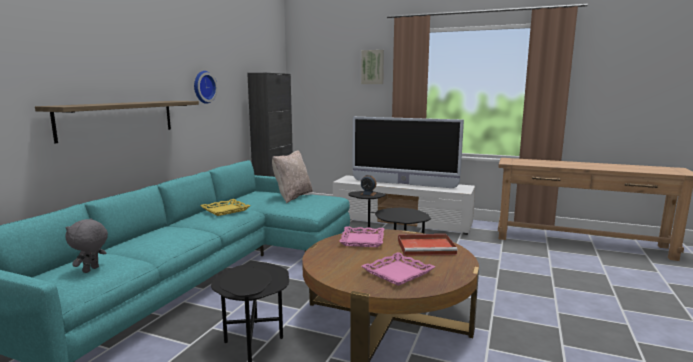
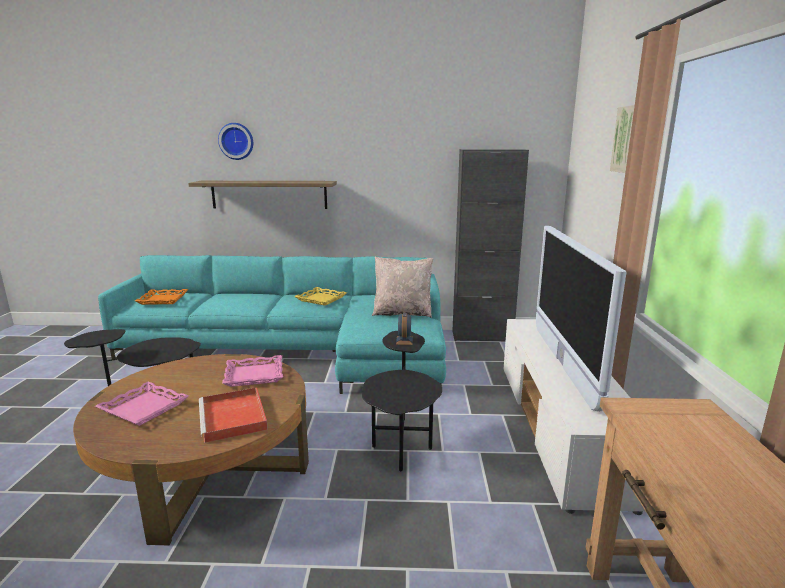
camera: 70 degrees right, 5 degrees up
(91, 270) = (162, 300): grey plush toy -> orange tray
(203, 87) = (379, 167): wall clock -> wall clock (236, 141)

